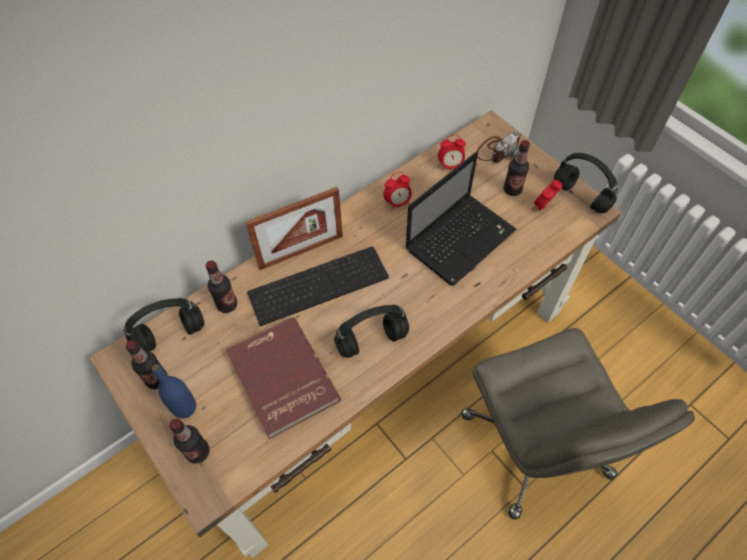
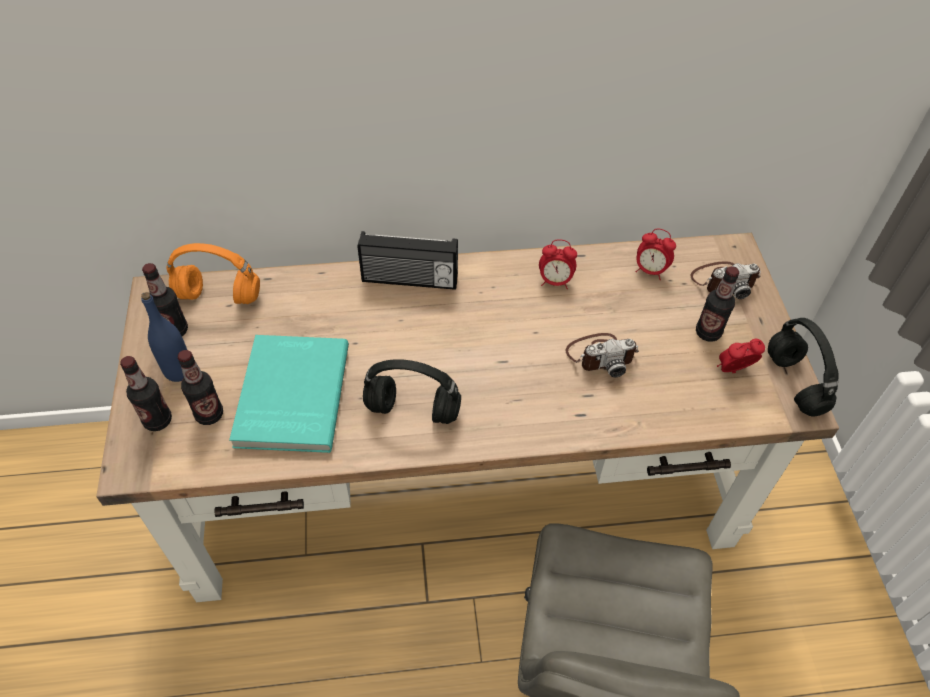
camera: 30 degrees right, 5 degrees down
(171, 335) = (220, 296): black headphones -> orange headphones
(227, 305) = (294, 295): bottle -> bottle (209, 414)
(281, 378) = (290, 395): red book -> turquoise book
(301, 251) = (409, 280): picture frame -> radio
(319, 283) = (403, 321): keyboard -> none
(461, 238) = (601, 355): laptop -> camera

